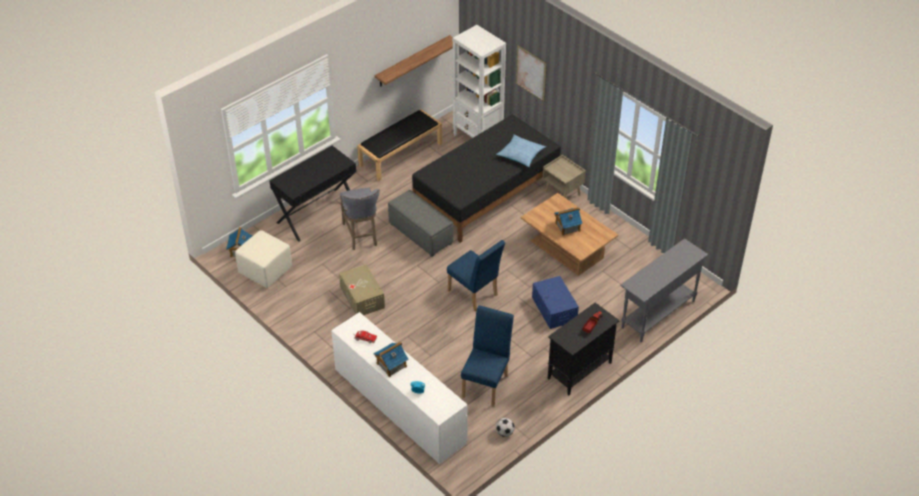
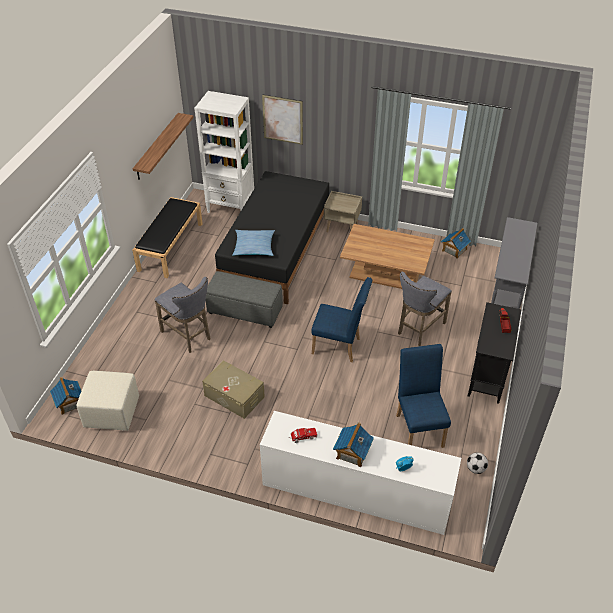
camera: 30 degrees left, 0 degrees up
(317, 214) = (127, 332): black desk -> none
(521, 154) = (301, 201): pillow -> pillow (254, 247)
(554, 309) = (419, 329): blue storage box -> grey stool
(567, 227) = (387, 249): toy house -> toy house (454, 250)

